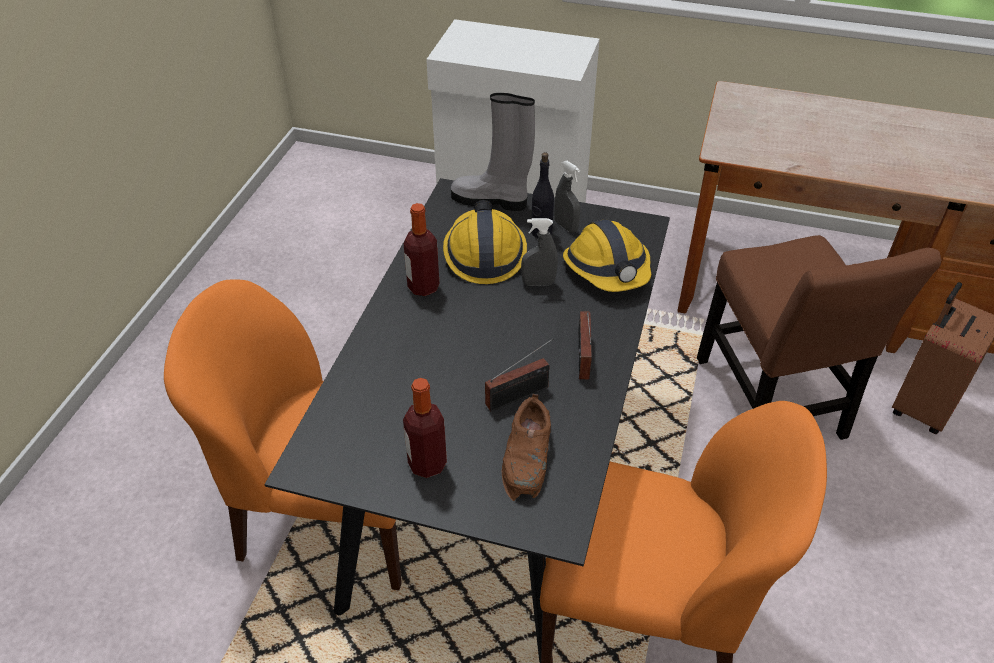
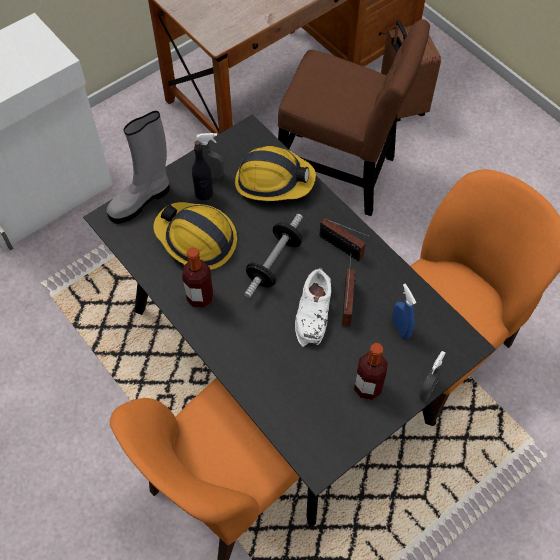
camera: 55 degrees left, 15 degrees up
(482, 375) = (314, 312): none -> white shoe
(511, 317) = (274, 263): none -> dumbbell
(528, 456) = (400, 328): brown shoe -> blue spray bottle
(538, 283) = (254, 227): grey spray bottle -> grey spray bottle (427, 389)

